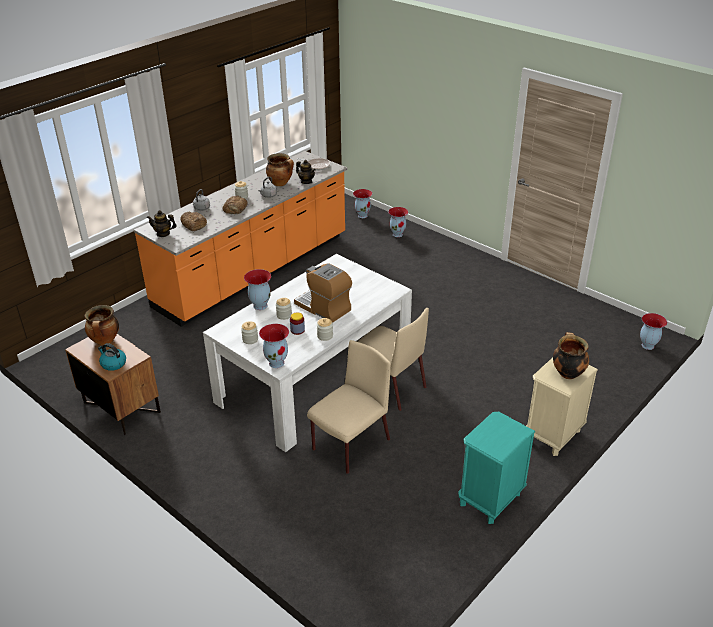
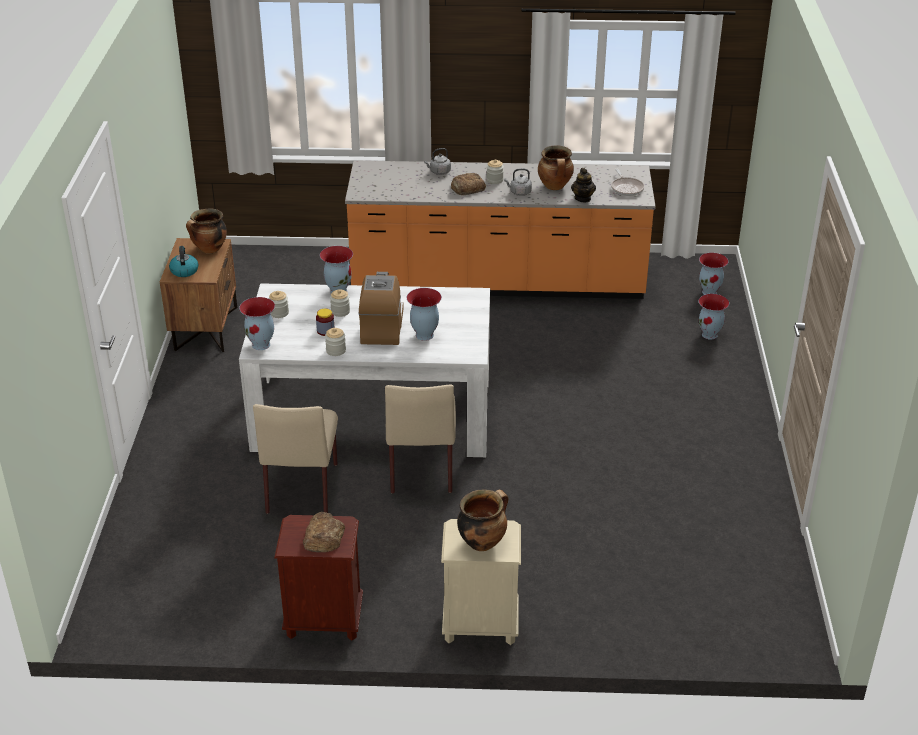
camera: 50 degrees right, 0 degrees up
(163, 233) = (367, 177): teapot -> none
(193, 224) = (406, 183): bread -> bread (323, 537)
(350, 445) = (302, 487): beige chair -> beige chair turned 90 degrees clockwise
(490, 499) = (324, 620): turquoise nightstand -> brown nightstand
(647, 346) = (761, 639): vase -> vase (424, 335)

